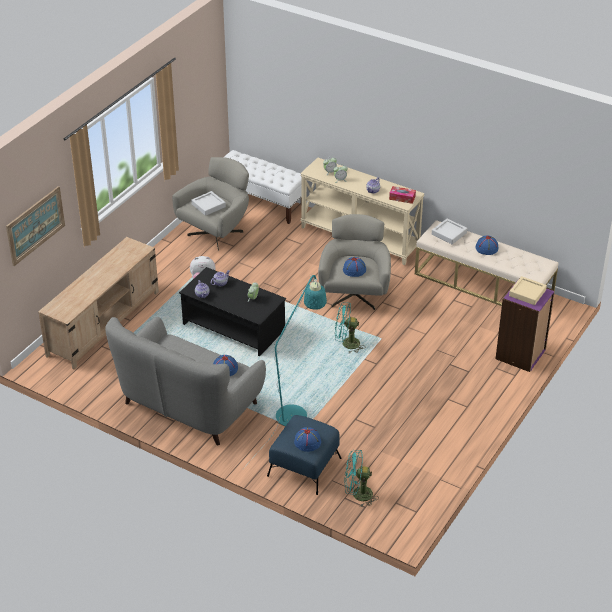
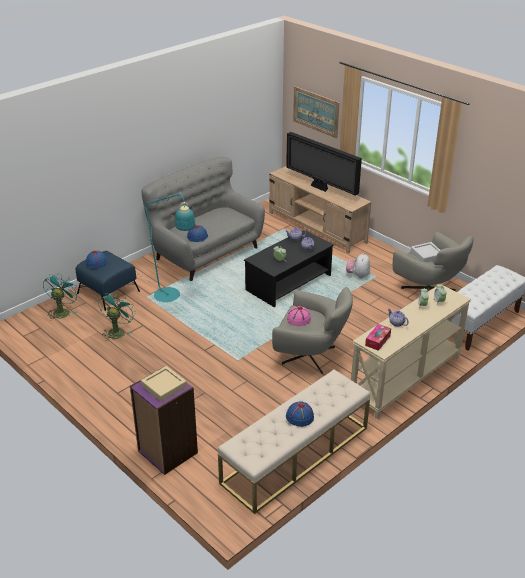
camera: 105 degrees right, 5 degrees down
(101, 276) = (320, 188): none -> television
(346, 344) = (239, 338): turquoise fan -> turquoise fan (117, 331)
(354, 270) = (298, 319): blue hat -> pink hat
(449, 233) = (336, 393): grey tray -> none

